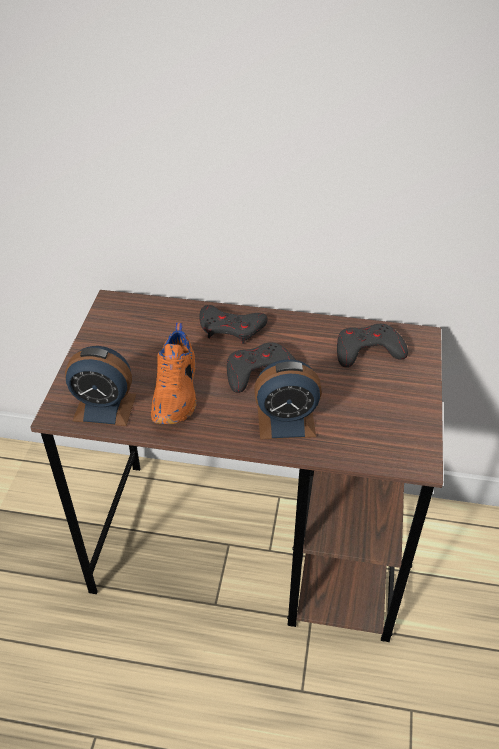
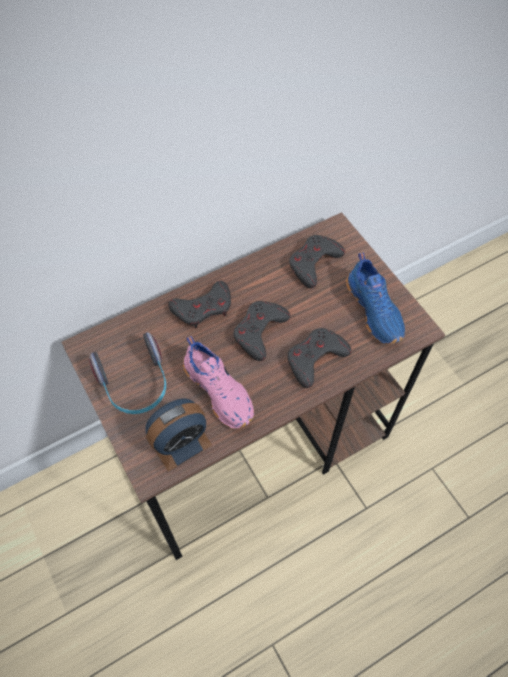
camera: 40 degrees left, 15 degrees up
(118, 348) = (135, 384): none -> headphones
(177, 392) = (220, 390): orange shoe -> pink shoe
(286, 421) = (315, 359): alarm clock -> grey game controller
(388, 419) = (375, 310): none -> blue shoe

